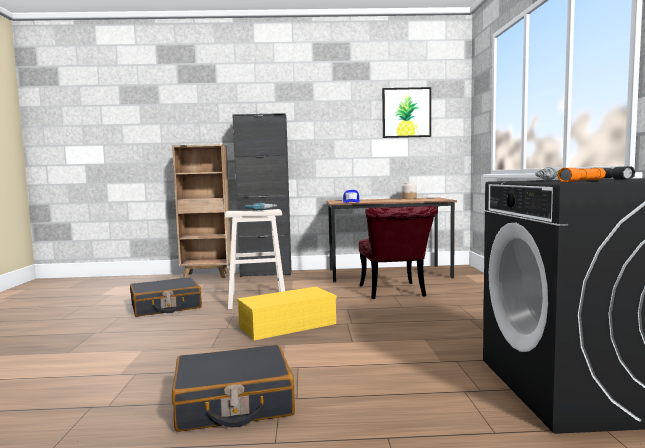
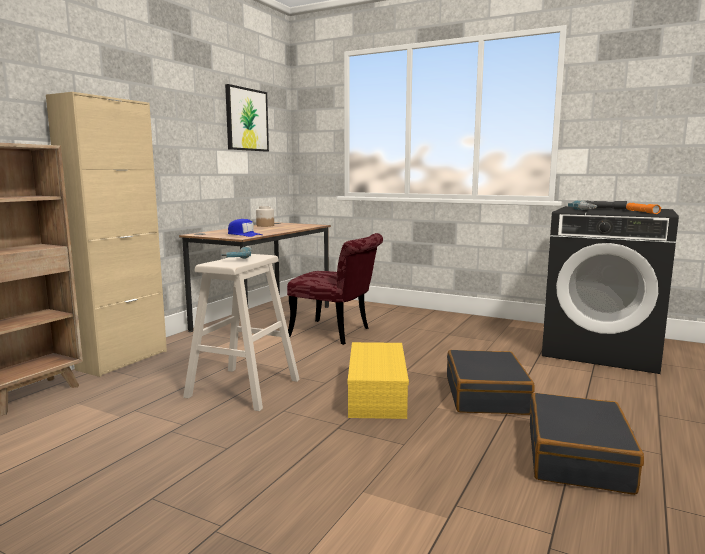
camera: 60 degrees left, 5 degrees up
(166, 307) = (164, 450): black suitcase -> black suitcase (486, 395)
(266, 273) = (123, 360): black cabinet -> beige cabinet

